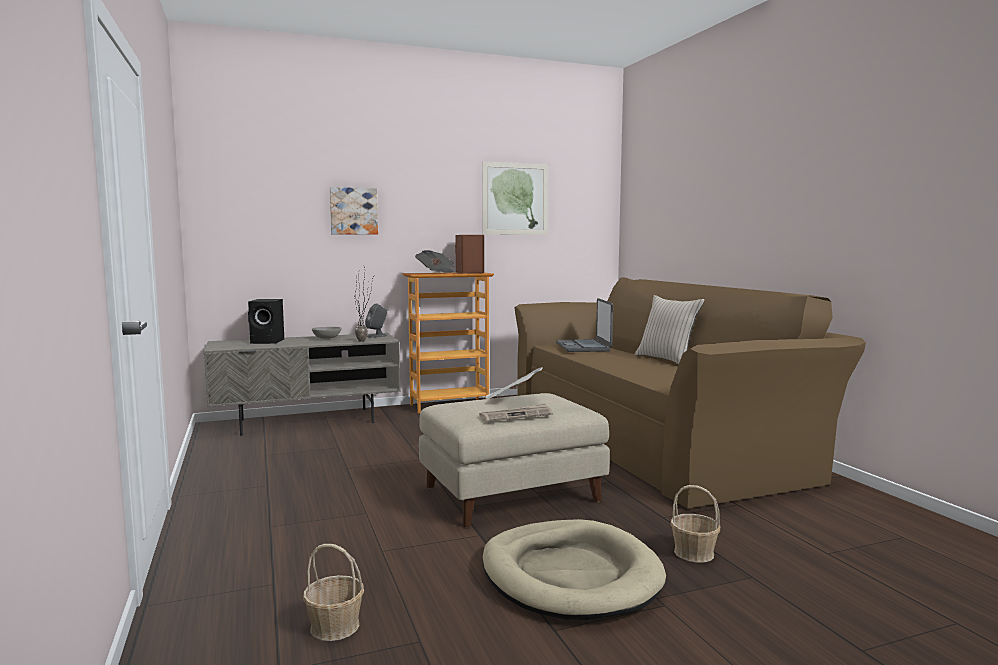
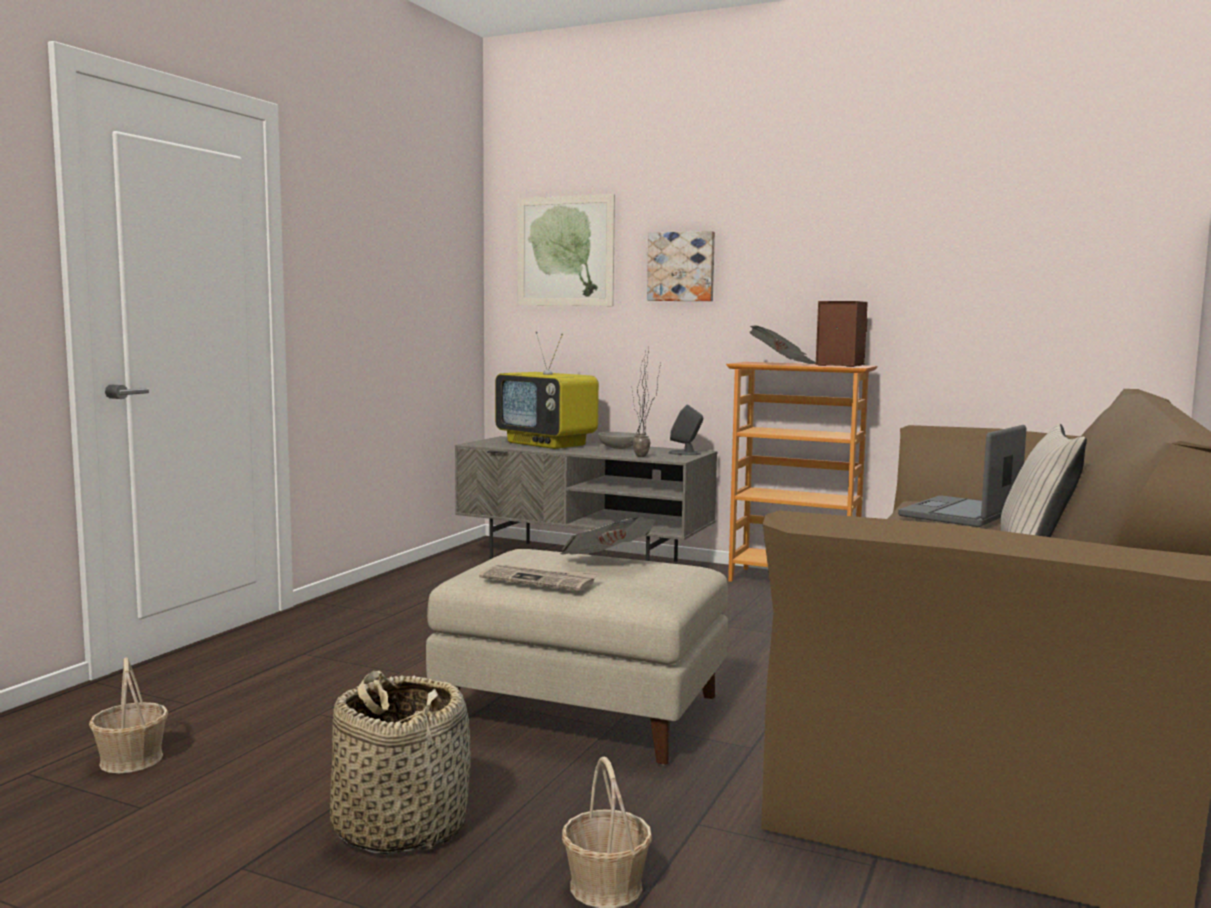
camera: 45 degrees right, 0 degrees up
(268, 341) = (547, 444): black speaker -> television
(515, 199) = (954, 237): picture -> picture (565, 251)
(570, 575) = (400, 826): beige dog bed -> basket

